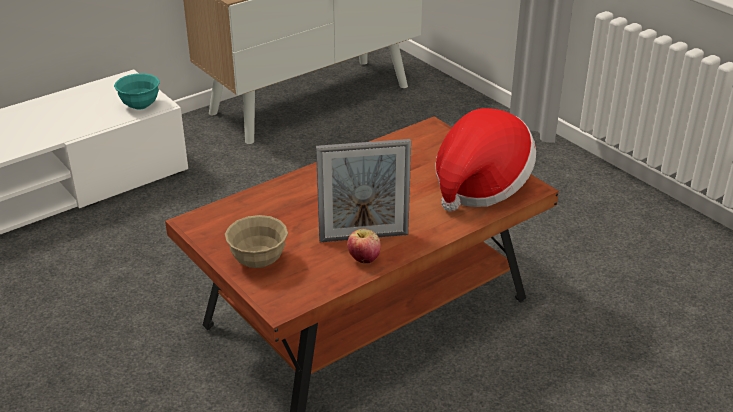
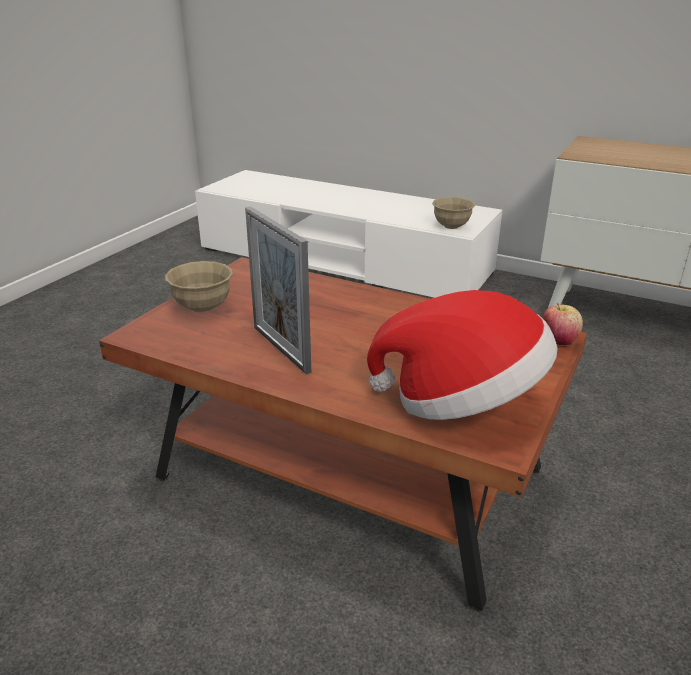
camera: 65 degrees right, 5 degrees down
(140, 105) = (451, 226): turquoise bowl -> beige bowl
(364, 259) = (239, 358): apple -> apple (559, 341)

